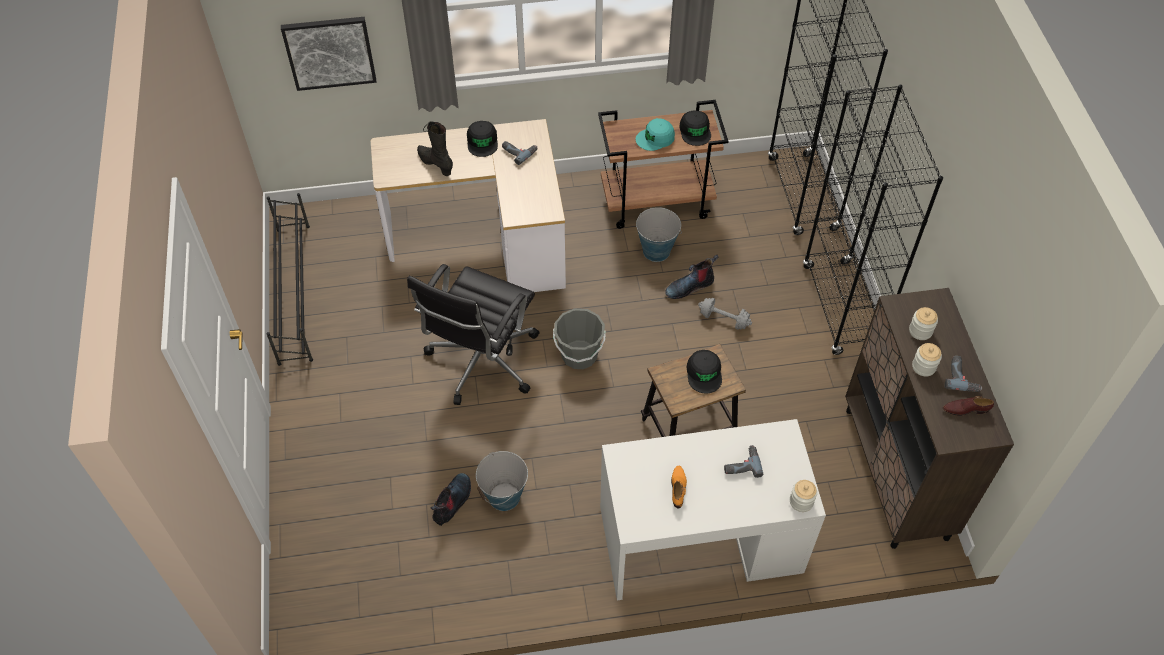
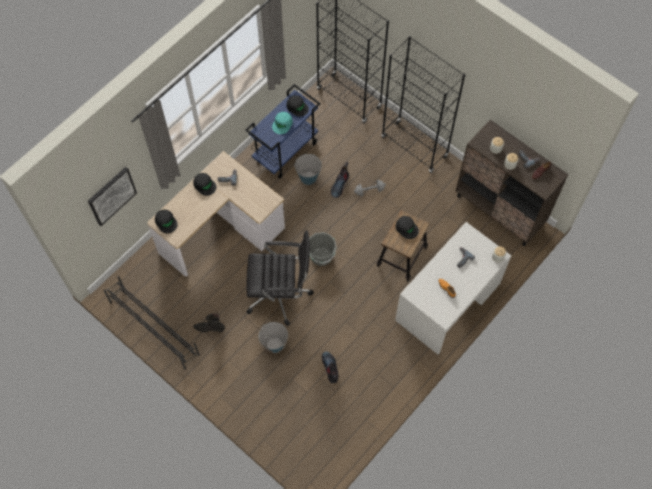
camera: 40 degrees left, 10 degrees up
(393, 152) = (166, 222): none -> black cap
(435, 164) = (194, 213): black boot -> black boot (209, 328)
(481, 362) = (280, 294): black office chair -> black office chair turned 75 degrees counterclockwise
(504, 497) = (350, 348): bucket -> bucket (274, 344)
(657, 202) = (285, 150): brown cart -> blue cart

